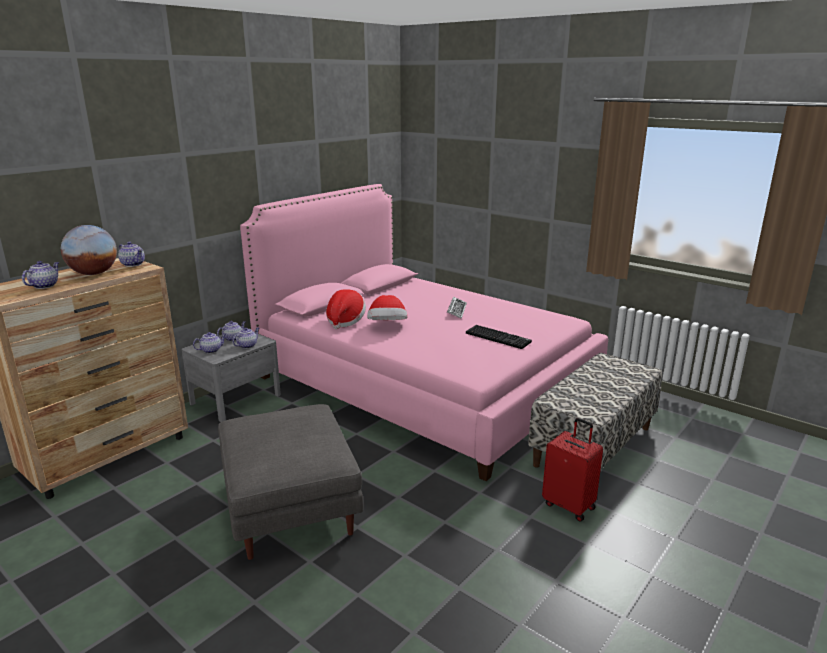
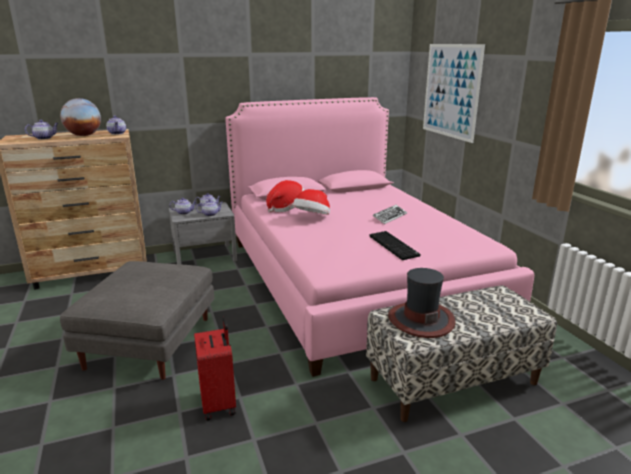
camera: 30 degrees right, 0 degrees up
(466, 174) = (451, 91): none -> picture
(569, 505) = (364, 428): red suitcase -> red suitcase (219, 403)
(579, 397) = (420, 319): none -> hat

